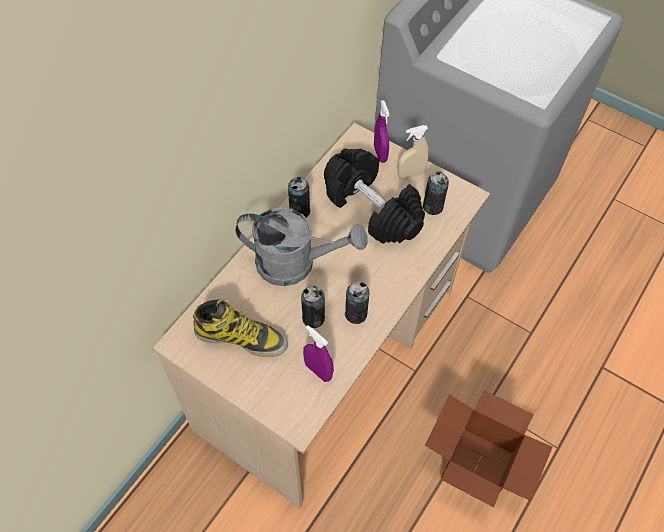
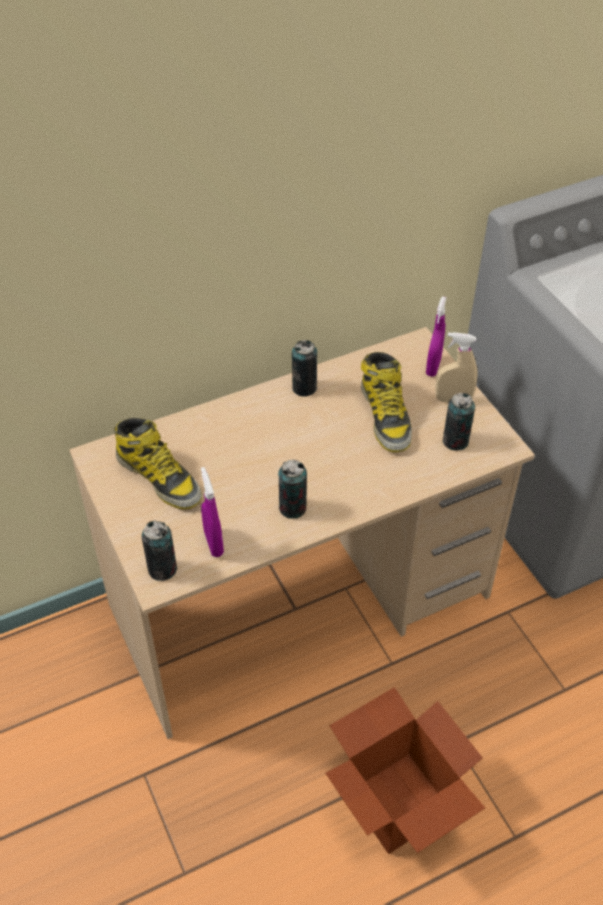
camera: 30 degrees right, 10 degrees down
(296, 264) = (265, 434): grey watering can -> none
(313, 318) = (245, 492): can -> can (162, 569)
(373, 208) = (386, 416): black dumbbell -> boot

